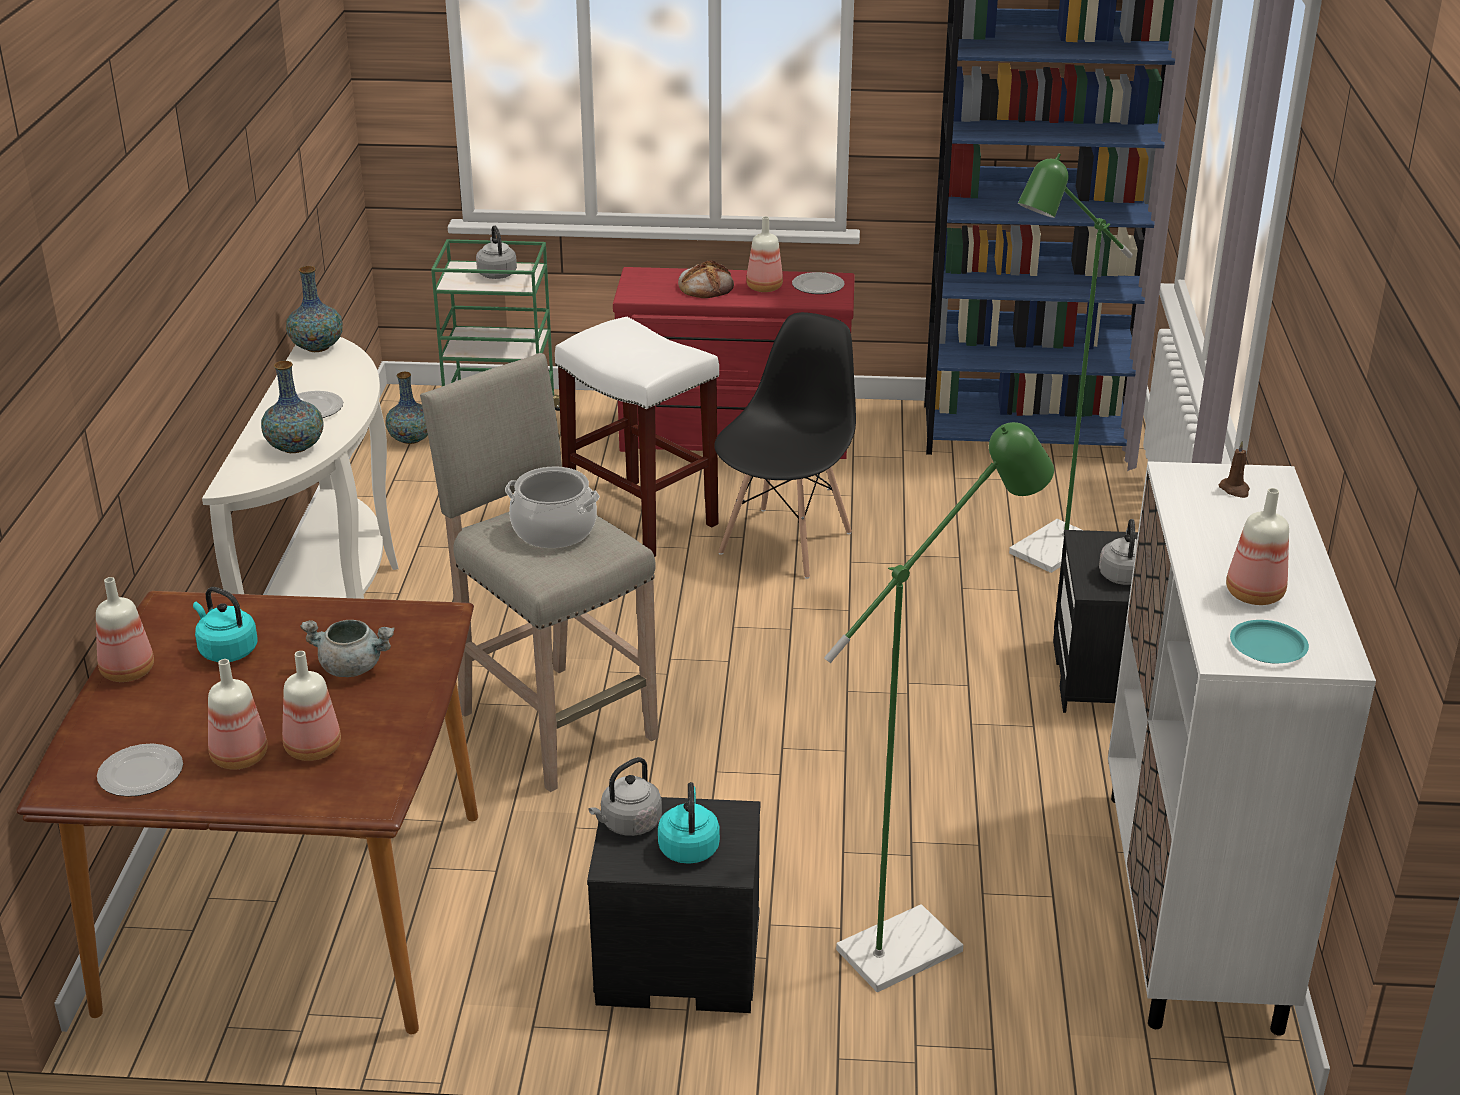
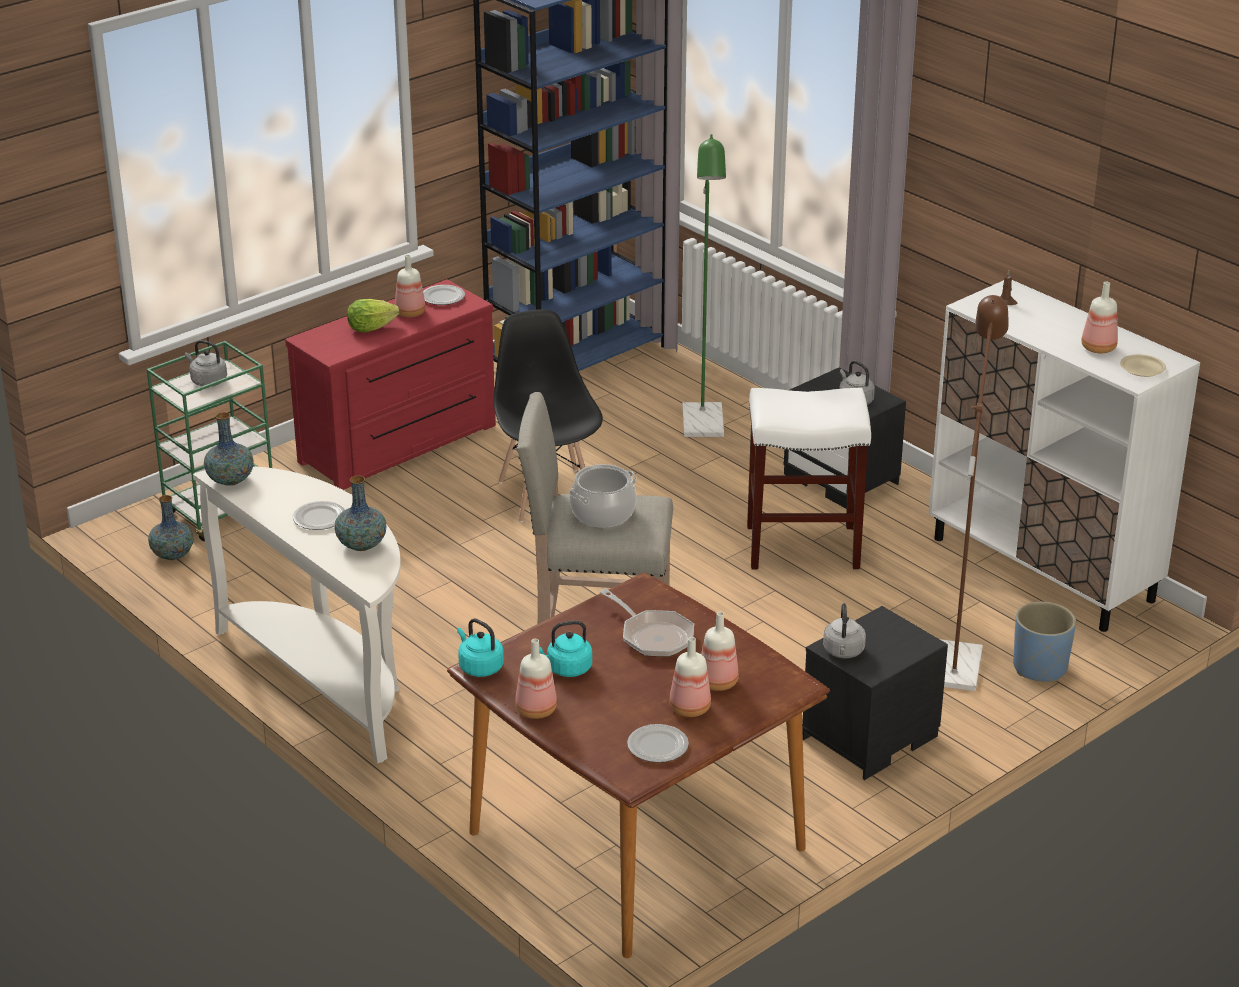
camera: 45 degrees left, 0 degrees up
(353, 667) = (653, 636): grey cooking pot -> frying pan
(643, 519) = (435, 526): white stool -> white stool (804, 546)
(689, 847) = (889, 644): turquoise kettle -> turquoise kettle (479, 667)
(706, 286) = (370, 328): bread -> lettuce
(917, 941) = (956, 658): green floor lamp -> brown floor lamp
(998, 1016) = (1039, 667): none -> blue planter
(1268, 647) = (1142, 368): turquoise plate -> beige plate

